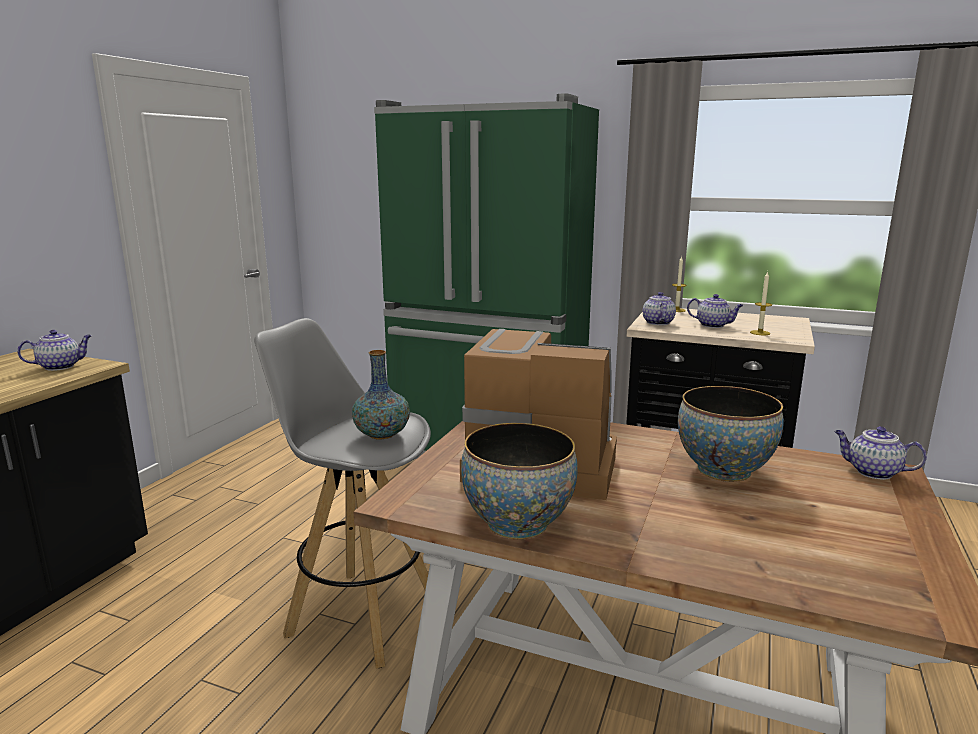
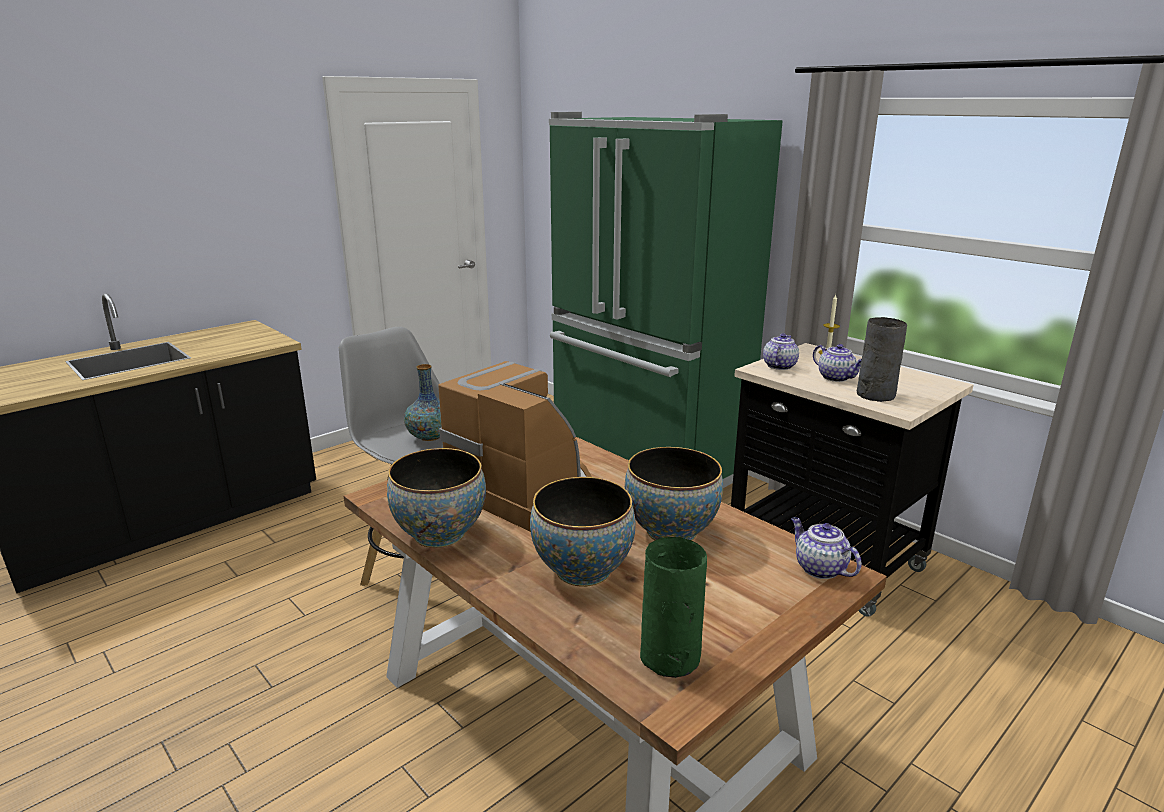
camera: 25 degrees right, 5 degrees up
(61, 366) = (256, 339): teapot -> none
(700, 521) = (582, 570): none -> bowl
(760, 333) = (874, 395): candle -> grey vase
(882, 576) = (669, 658): none -> green vase

